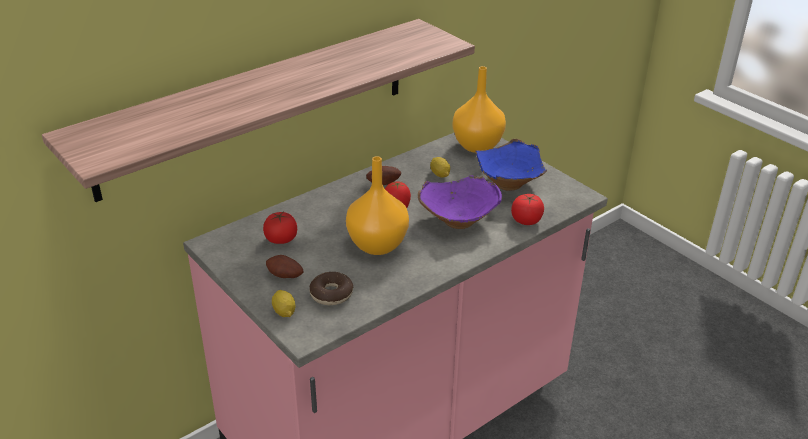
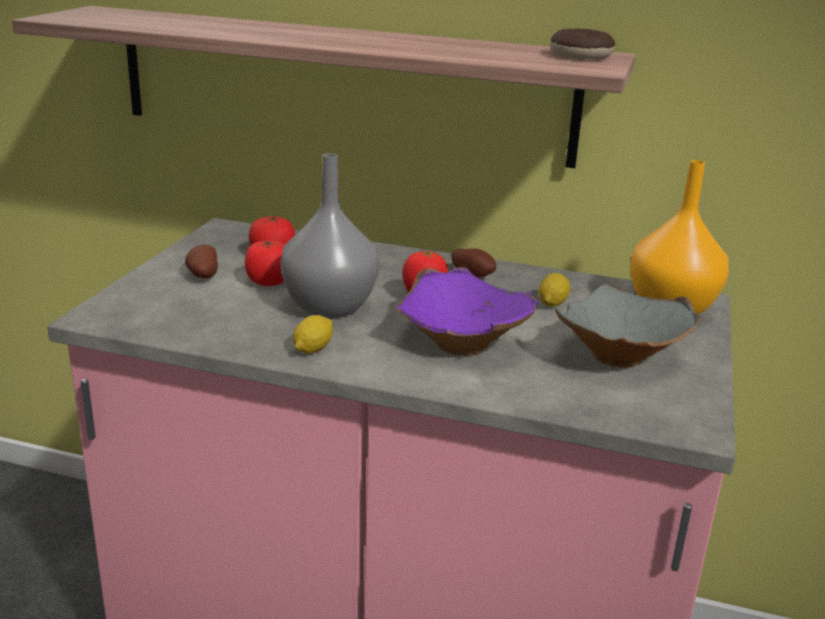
camera: 55 degrees right, 10 degrees down
(284, 311) = (133, 293): lemon -> lemon (313, 349)
(331, 294) = (193, 309): donut -> donut (580, 56)
(378, 245) = (329, 308): orange vase -> grey vase
(511, 183) = (620, 357): blue bowl -> grey bowl
(526, 220) = (541, 395): tomato -> tomato (269, 282)

